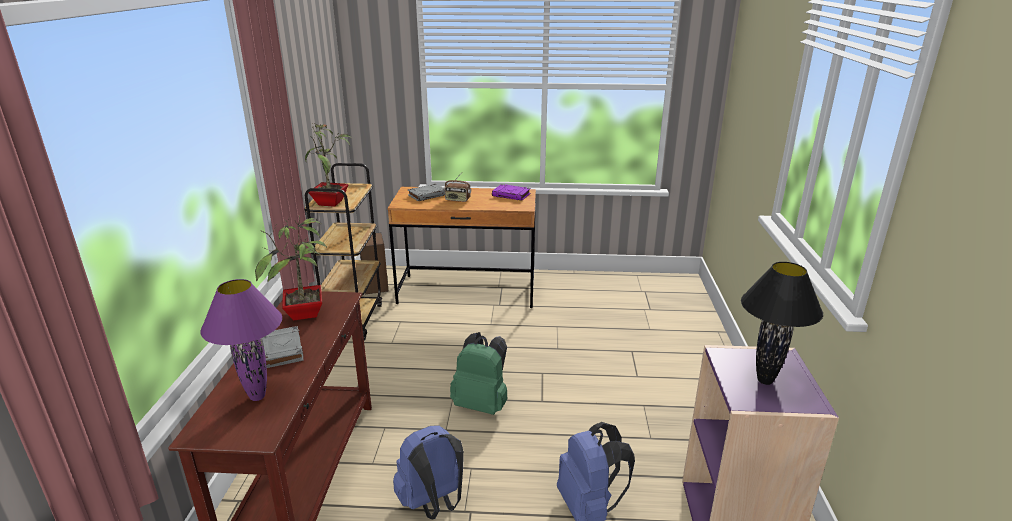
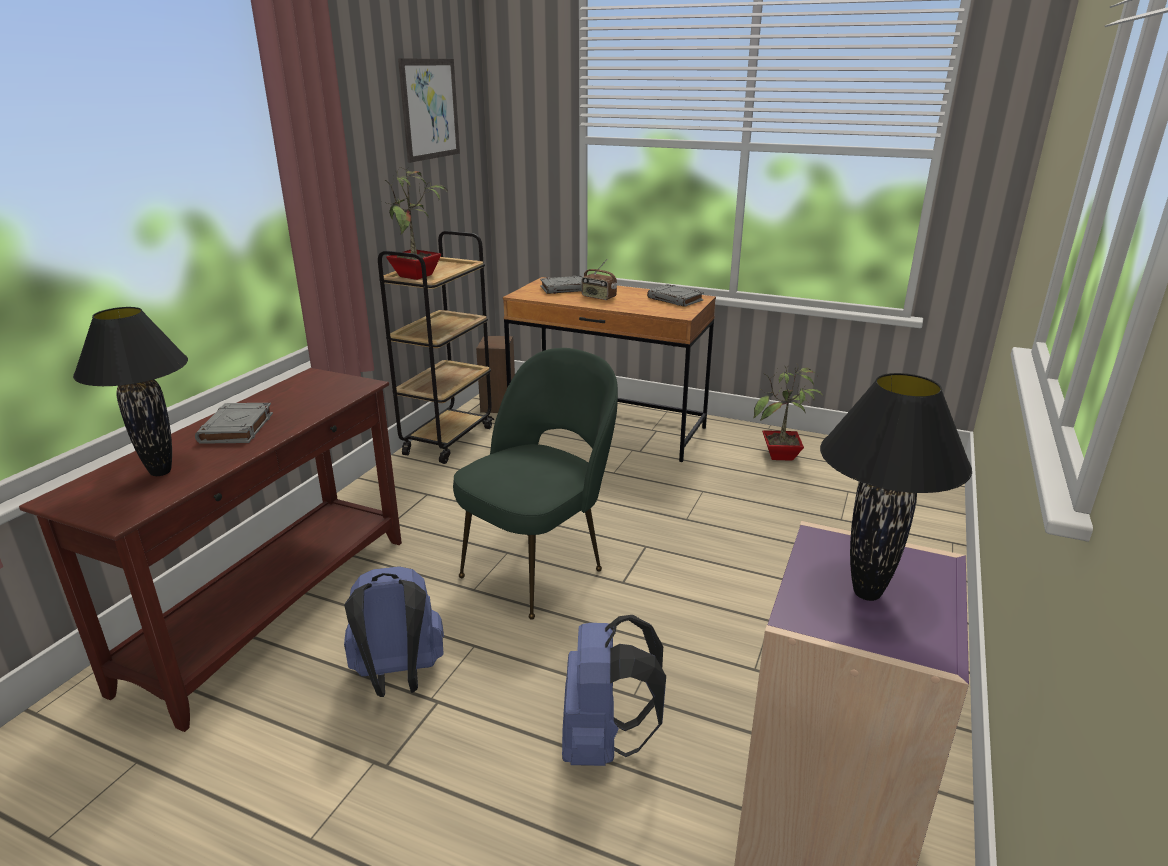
camera: 20 degrees right, 0 degrees up
(256, 396) = (160, 472): purple table lamp -> black table lamp
(305, 315) = (300, 395): potted plant -> potted plant (780, 456)
(315, 72) = (430, 109): none -> picture
(482, 404) = (540, 568): green backpack -> green chair
(511, 195) = (676, 299): purple book -> grey book

